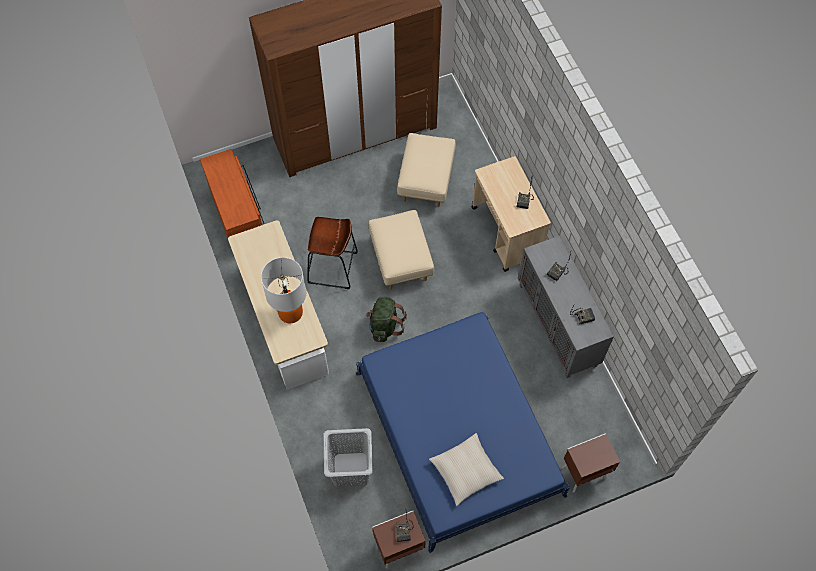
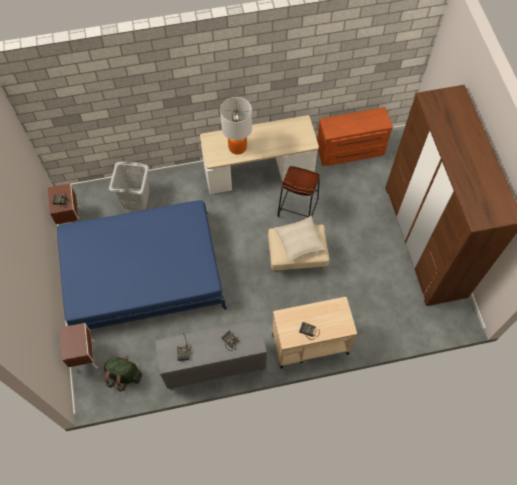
camera: 100 degrees right, 0 degrees up
(385, 325) = (241, 236): green backpack -> green backpack (124, 375)
(426, 181) = (370, 288): beige ottoman -> none
(466, 471) = (94, 252): beige pillow -> beige pillow (299, 241)

